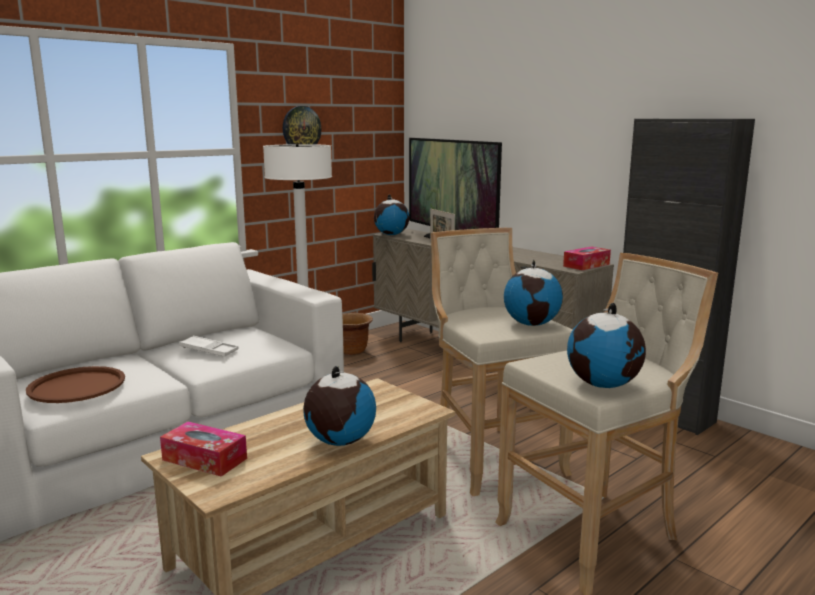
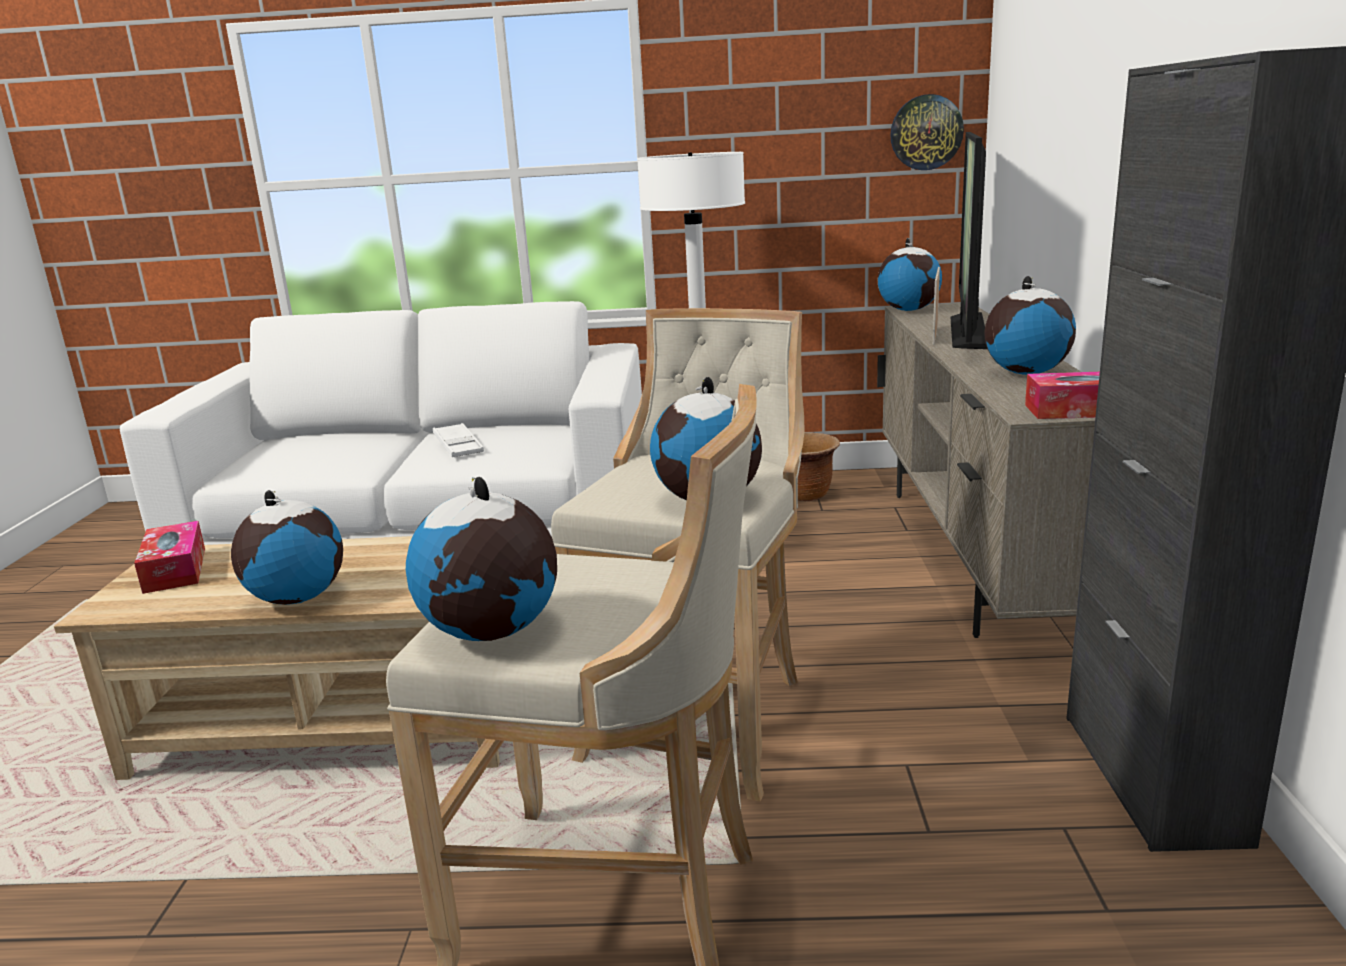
camera: 45 degrees right, 5 degrees up
(77, 386) = (283, 457): brown tray -> none
(301, 128) = (758, 125): wall clock -> wall clock (926, 132)
(526, 255) = (1026, 373): none -> globe

